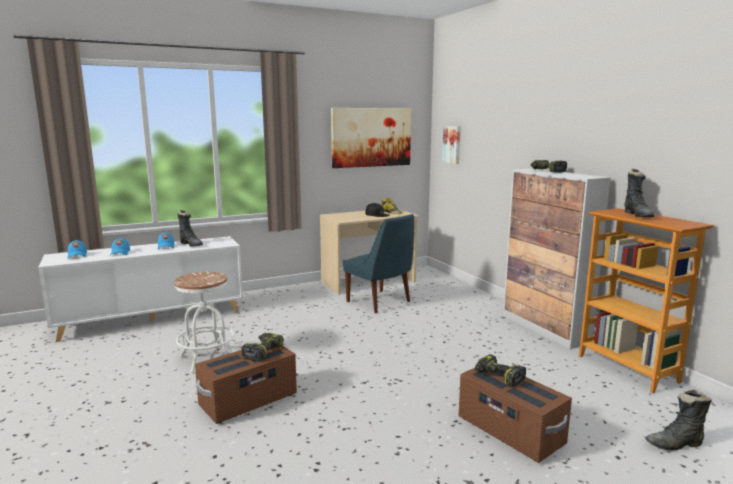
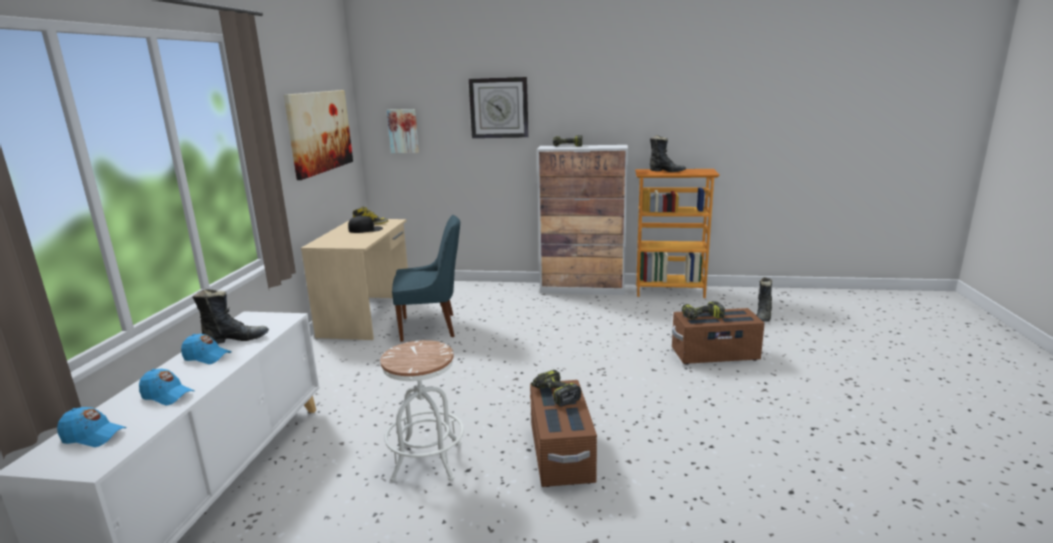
camera: 55 degrees left, 5 degrees up
(511, 128) = (499, 108): none -> wall clock

